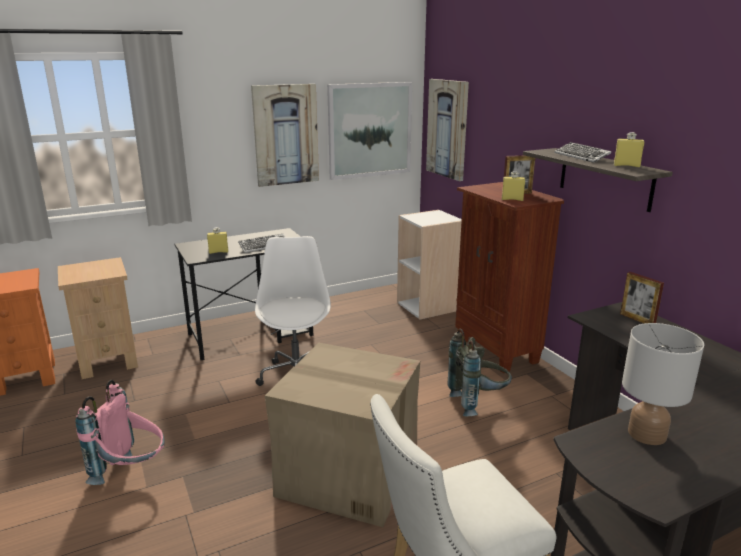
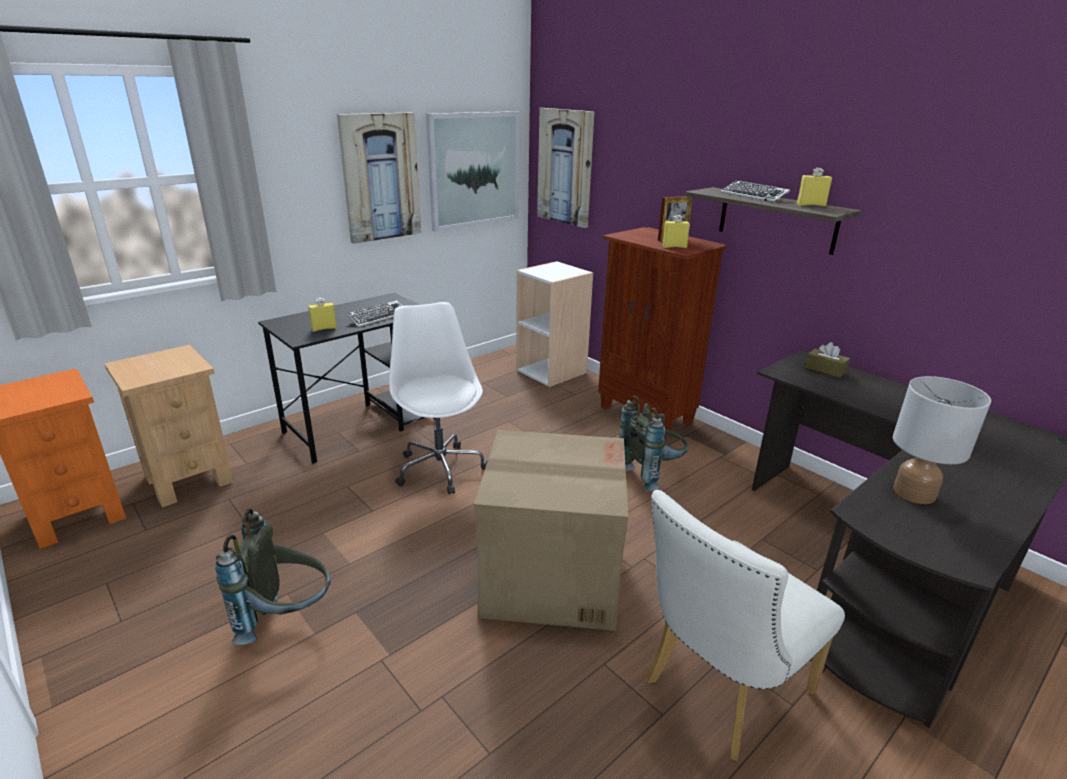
camera: 15 degrees left, 5 degrees up
(132, 472) = (287, 618): pink backpack -> grey backpack
(637, 319) = (825, 369): picture frame -> brown tissue box

